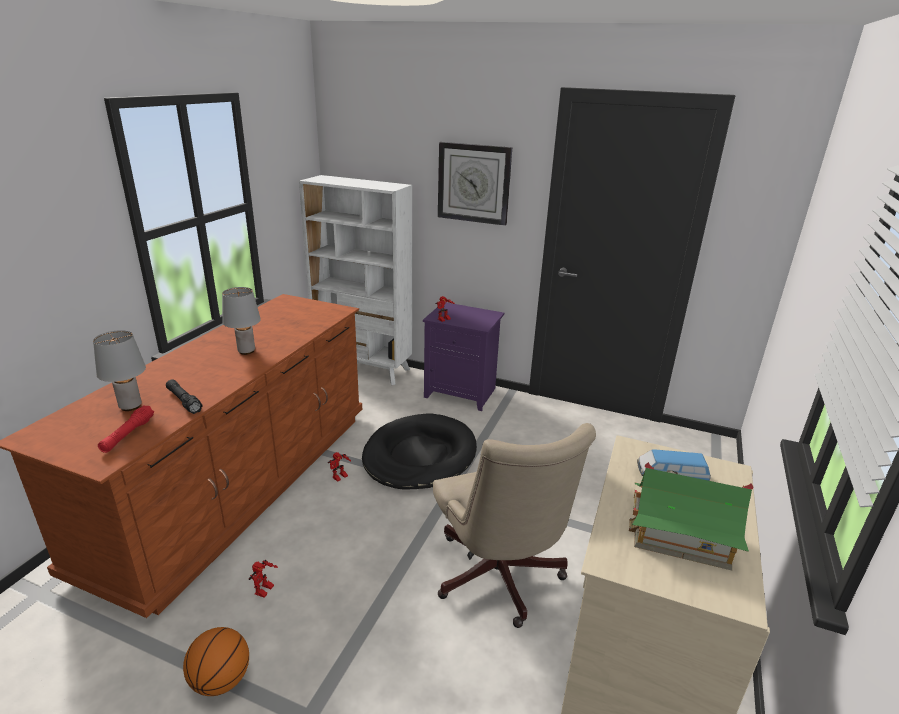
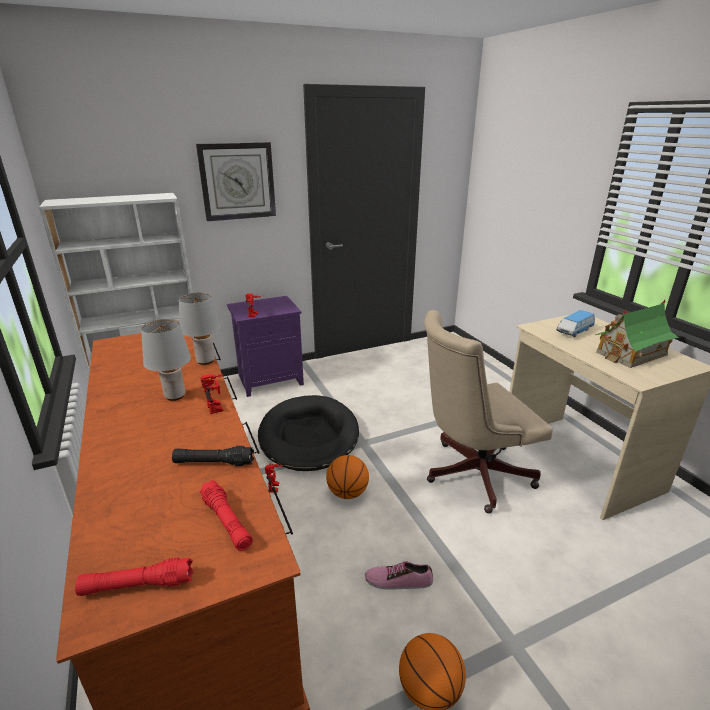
camera: 45 degrees left, 0 degrees up
(55, 436) = (137, 585): none -> red flashlight
(130, 406) = (163, 502): grey table lamp -> grey table lamp (205, 361)
(265, 591) = (355, 605): toy robot -> toy robot (218, 408)
(312, 602) = (398, 580): none -> shoe
(378, 517) = (347, 493): none -> basketball
(499, 580) = (471, 474): beige office chair -> beige office chair turned 135 degrees clockwise

